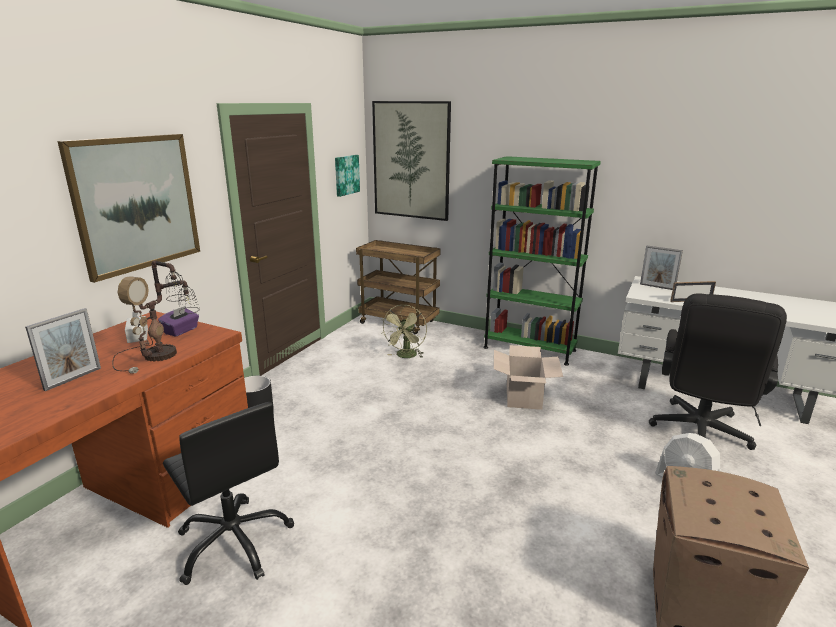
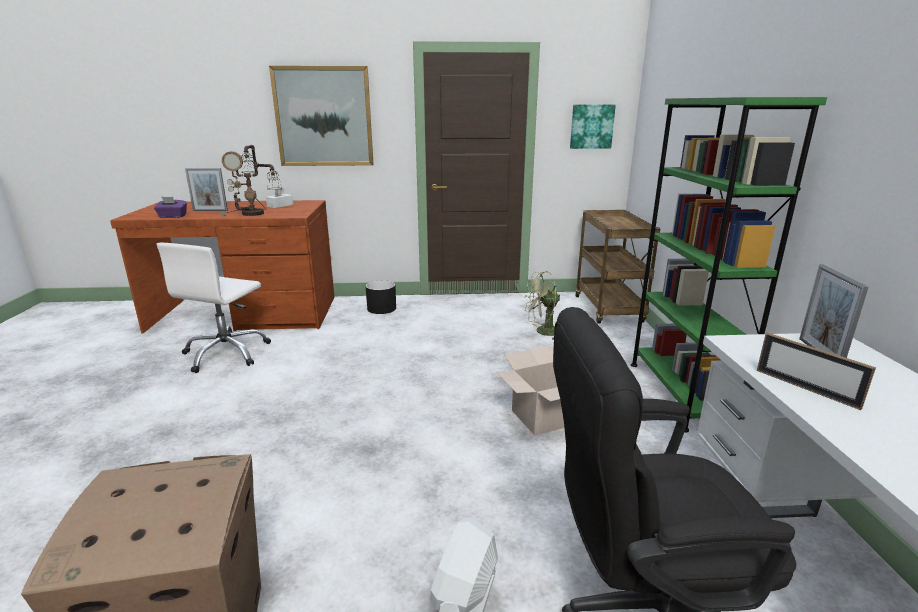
camera: 60 degrees right, 0 degrees up
(181, 331) = (295, 209): purple tissue box -> purple tissue box (172, 216)
(234, 542) = (227, 353): black office chair -> white office chair
(411, 161) = (661, 112): picture -> none

